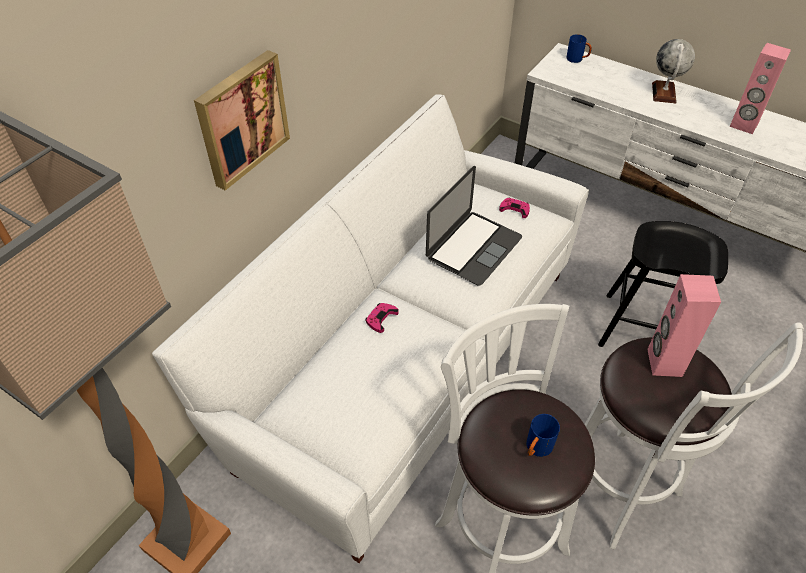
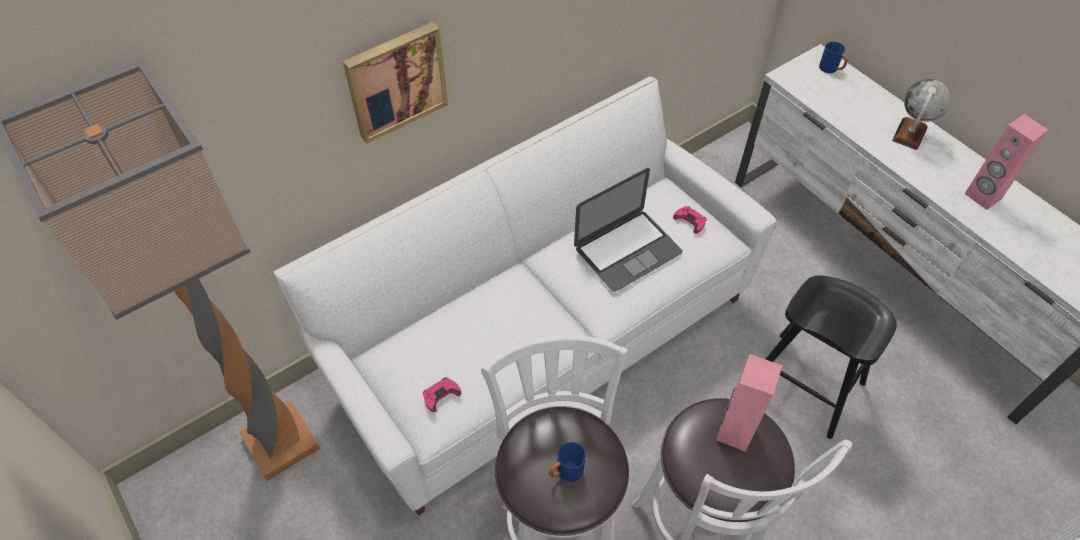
camera: 20 degrees right, 5 degrees up
(381, 318) = (504, 296): pink game controller -> pink game controller (441, 395)

